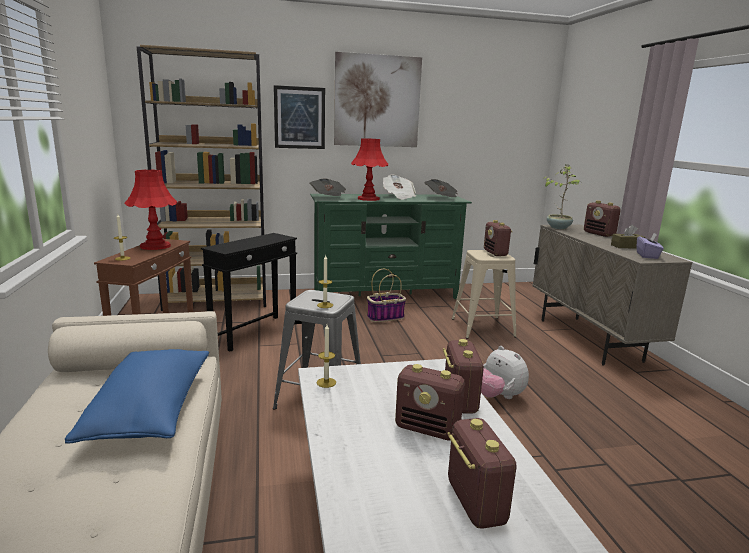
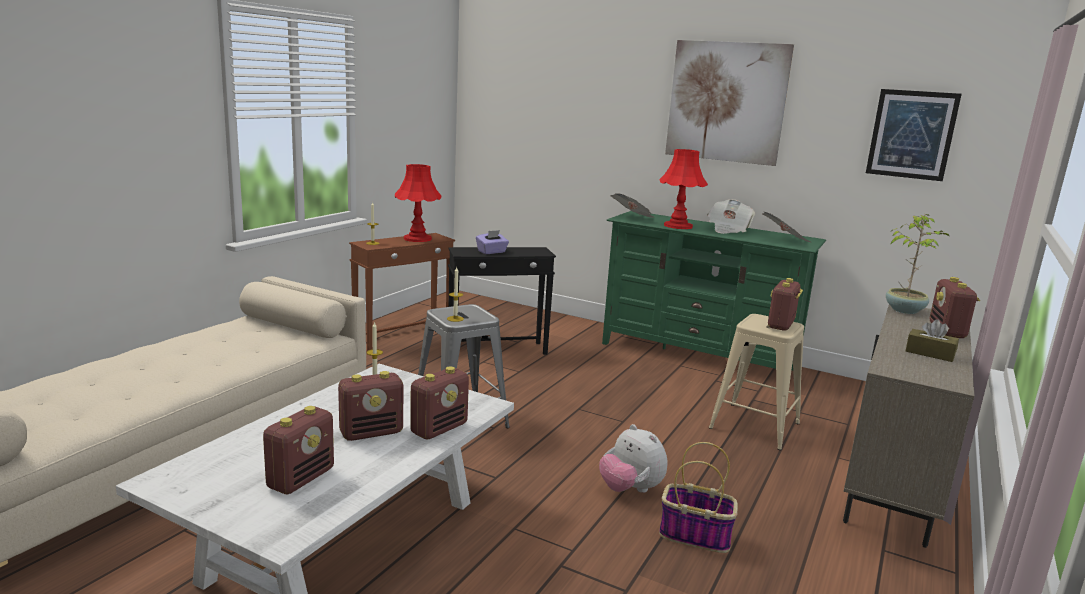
camera: 40 degrees right, 0 degrees up
(151, 411) = (248, 354): blue pillow -> none
(217, 300) = (513, 313): brown bookcase -> none
(299, 118) = (629, 119): picture -> picture (911, 134)
(385, 317) = (652, 377): basket -> basket (696, 536)
(428, 429) = (372, 433): radio -> radio turned 90 degrees counterclockwise
(498, 396) = (630, 489): plush toy -> plush toy turned 45 degrees counterclockwise
(647, 255) = (918, 369): purple tissue box -> purple tissue box (492, 252)

